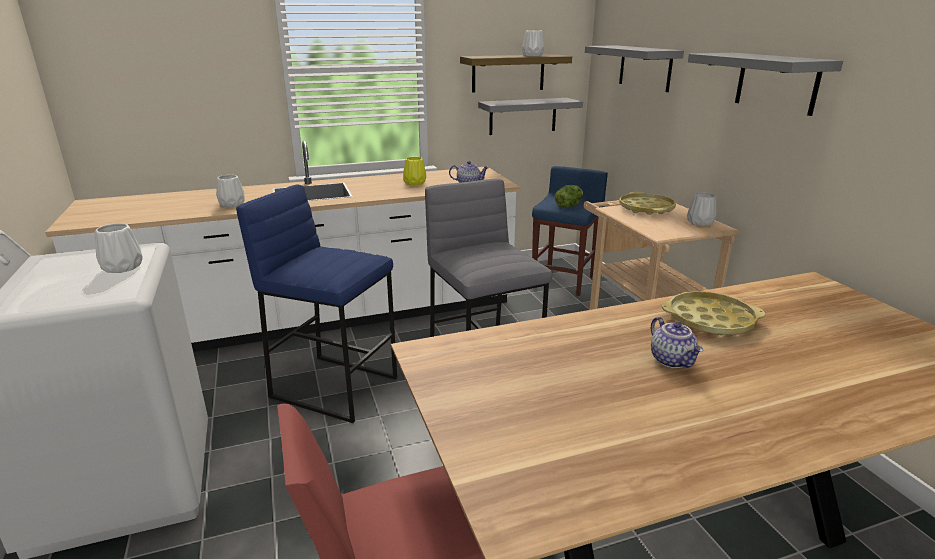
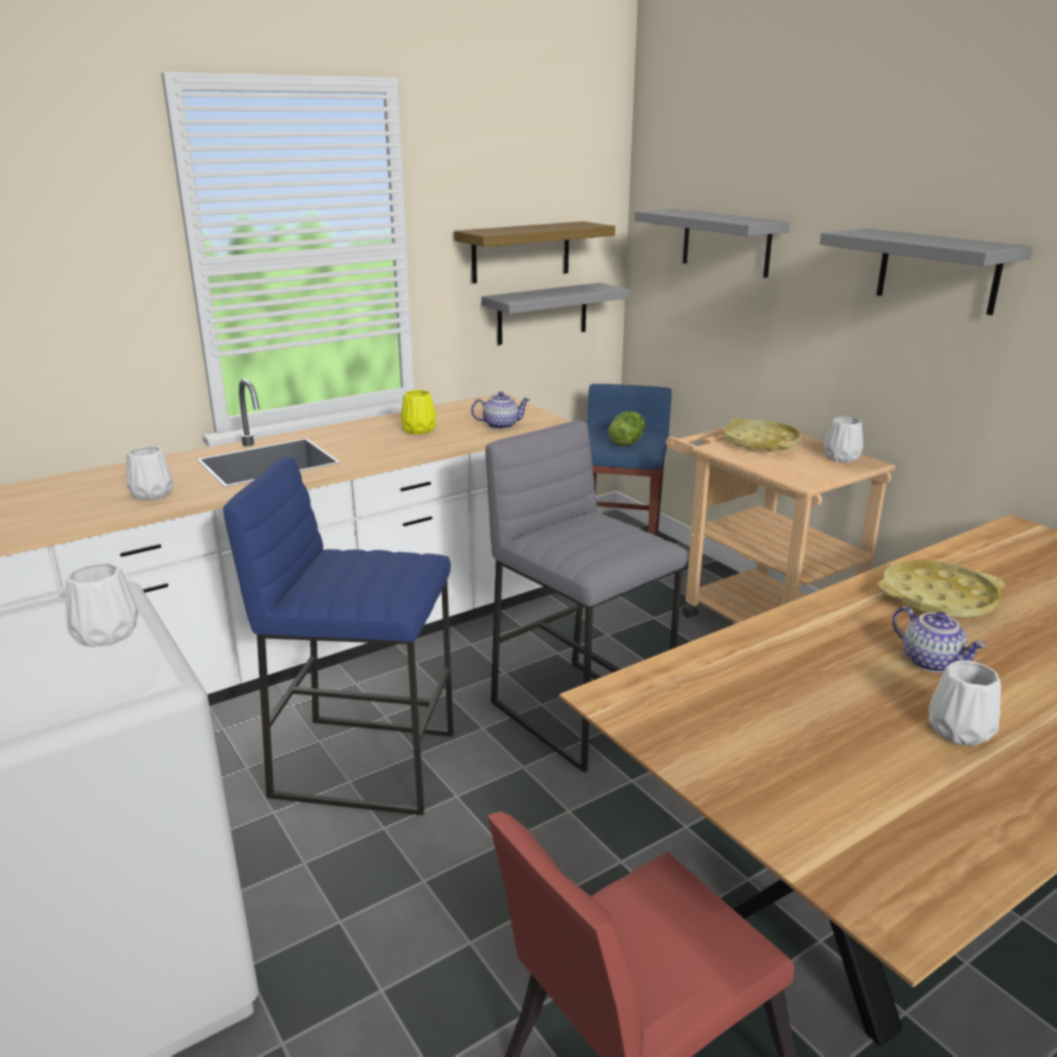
camera: 15 degrees left, 0 degrees up
(532, 55) = (558, 226): white vase -> white vase (958, 731)

